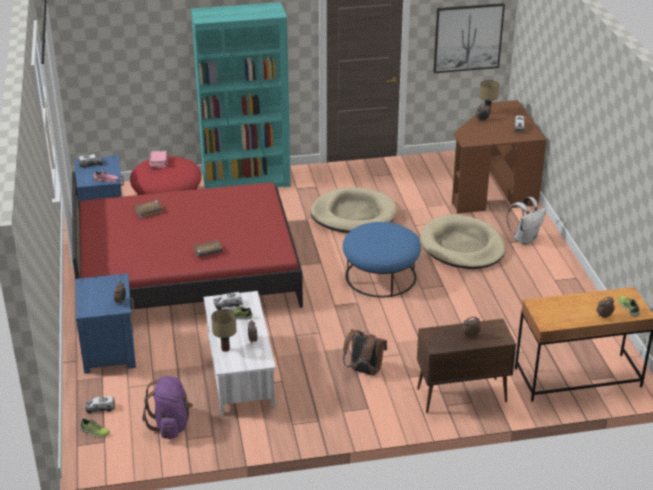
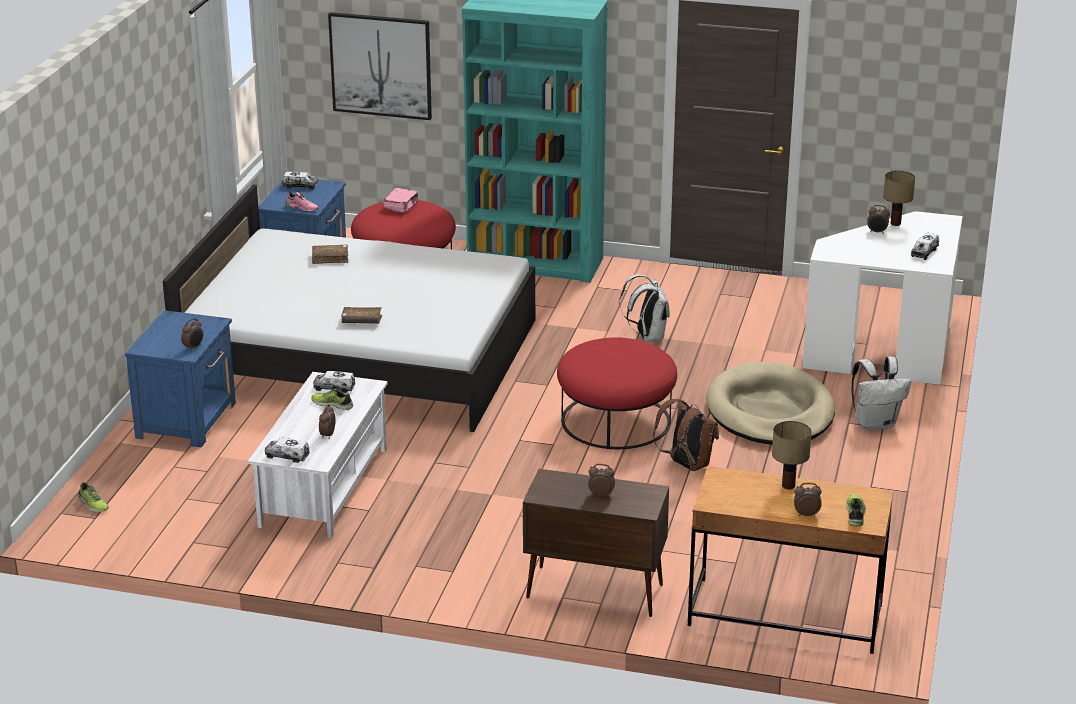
camera: 25 degrees right, 5 degrees down
(100, 408) = (121, 481): toy truck -> toy truck (287, 456)
(171, 425) = (188, 521): purple backpack -> none
(187, 272) = (359, 355): red bed -> white bed
(225, 349) = (284, 436): table lamp -> table lamp (788, 486)
(353, 215) = (647, 336): beige dog bed -> white backpack
(364, 371) = (487, 527): brown backpack -> brown backpack (686, 465)
(381, 276) = (616, 421): blue ottoman -> red ottoman
(468, 37) = (903, 104): picture -> picture (381, 65)
(493, 190) = (888, 350): brown desk -> white desk

